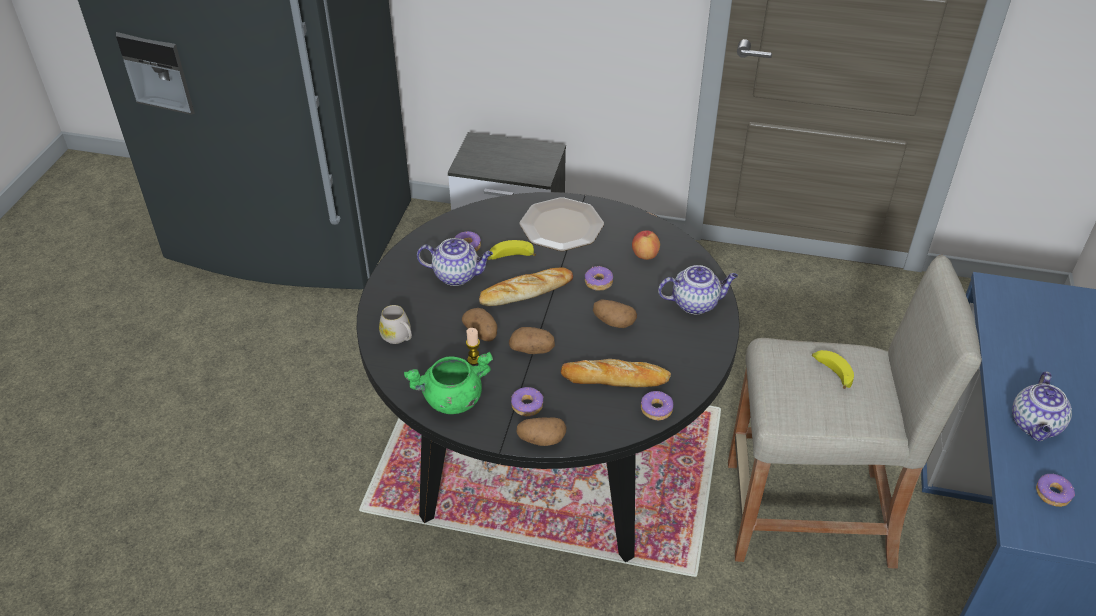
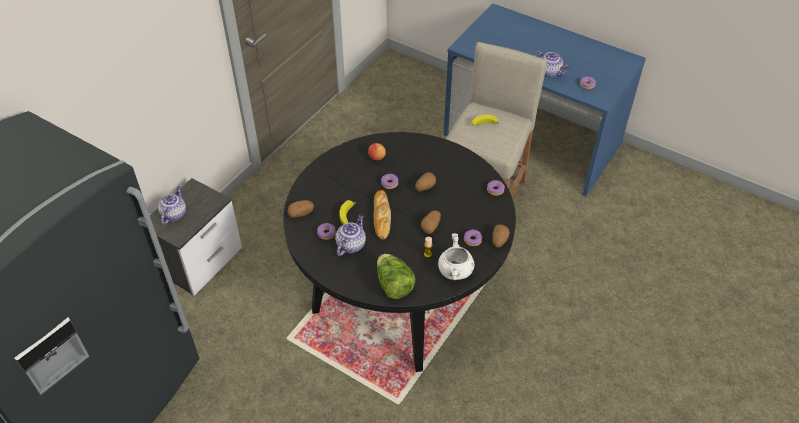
camera: 70 degrees left, 5 degrees up
(398, 337) = (393, 285): white mug -> lettuce
(452, 400) = (455, 271): green cooking pot -> white cooking pot
(482, 333) = (407, 245): potato -> potato (301, 213)
(562, 226) = (331, 184): plate -> none
(615, 378) = (467, 199): bread -> none
(696, 303) = (425, 150): teapot -> teapot (174, 214)

